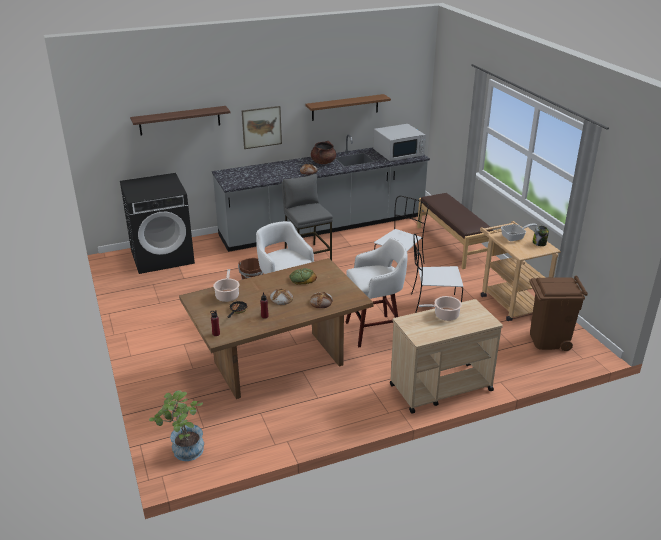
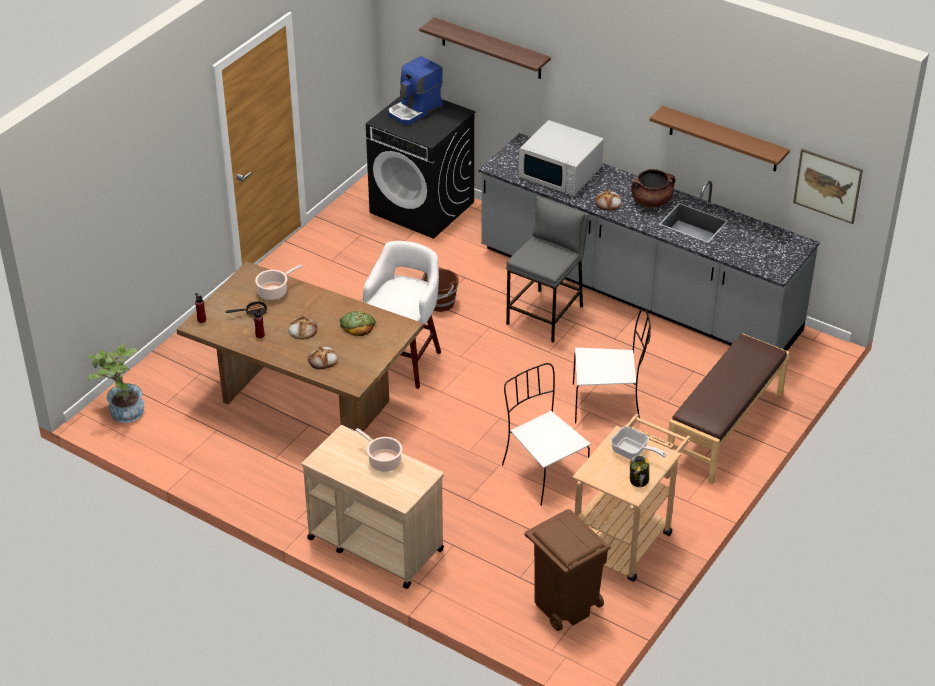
camera: 55 degrees right, 10 degrees up
(143, 186) = (415, 110): none -> coffee machine
(262, 127) = (596, 108): picture -> picture (827, 185)
(375, 331) = (437, 446): white stool -> none
(399, 152) = (767, 250): white microwave -> white microwave (561, 173)

